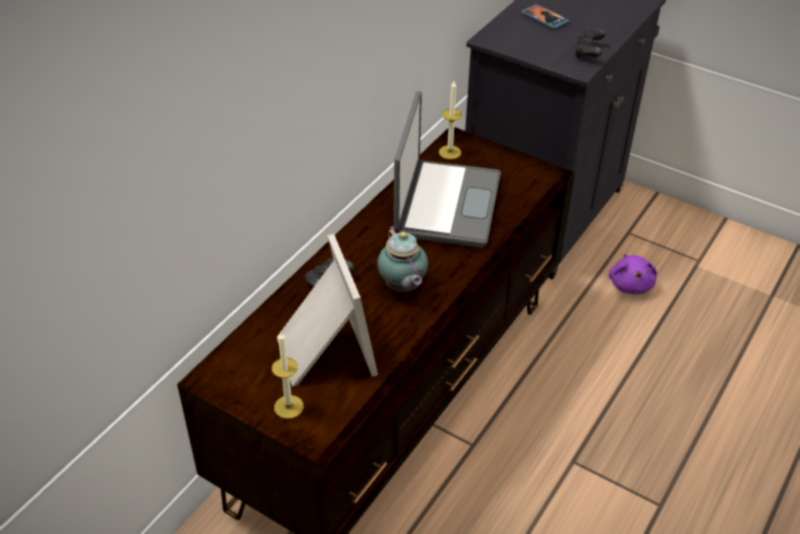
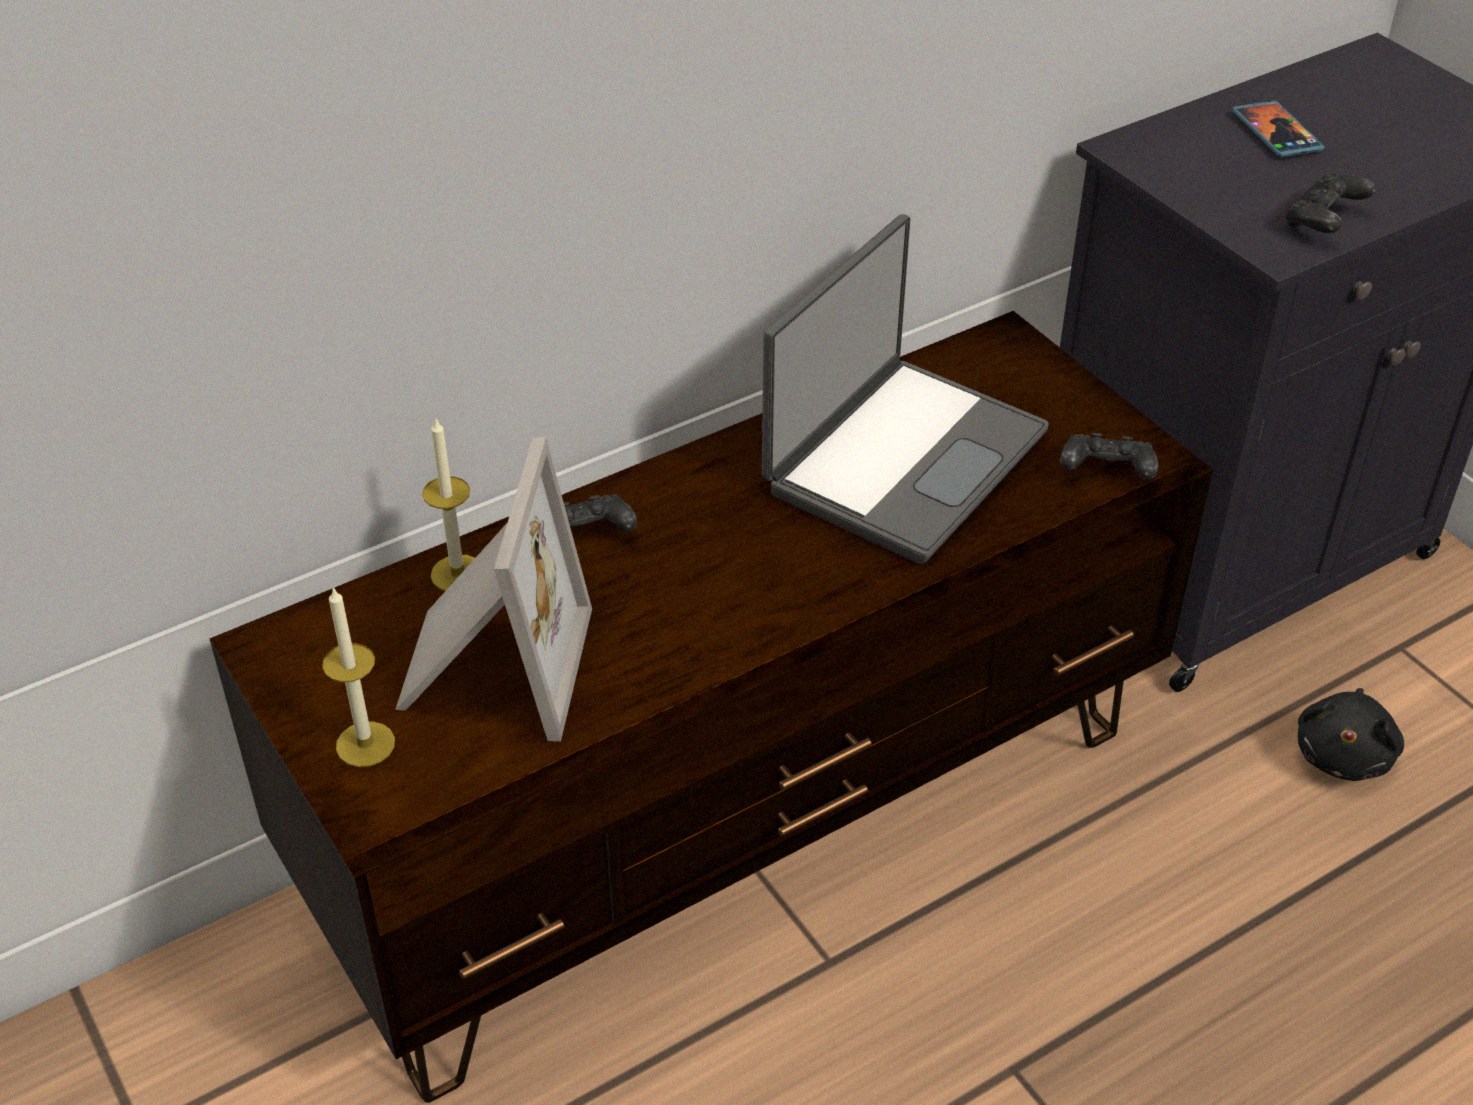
camera: 25 degrees right, 0 degrees up
(402, 287) = (714, 593): teapot -> none
(450, 152) = (976, 362): candle -> candle (457, 573)
(533, 186) = (1105, 473): none -> black game controller
(630, 284) = (1344, 754): purple plush toy -> black plush toy

